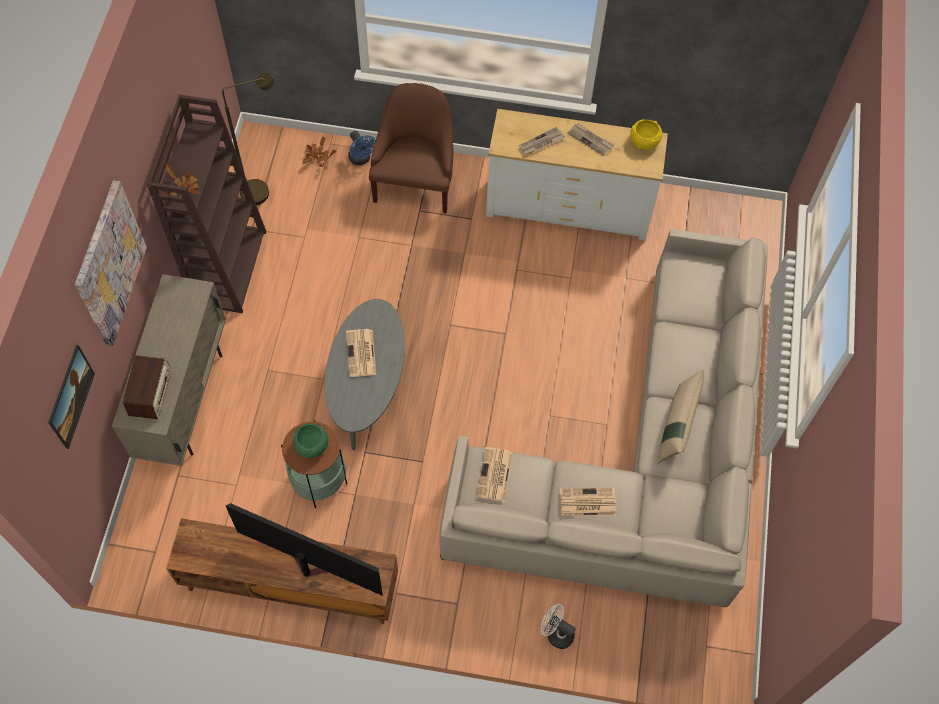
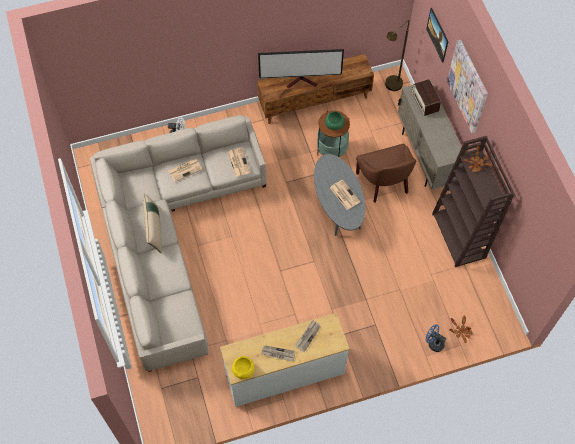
camera: 155 degrees right, 0 degrees up
(262, 190) = (477, 292): brown floor lamp -> brown floor lamp (391, 87)
(415, 182) = (390, 343): brown armchair -> brown armchair (384, 183)

